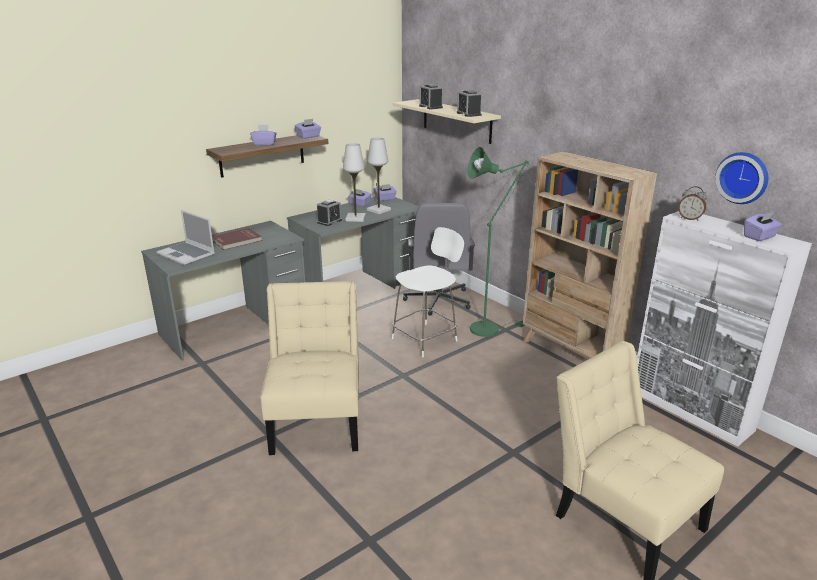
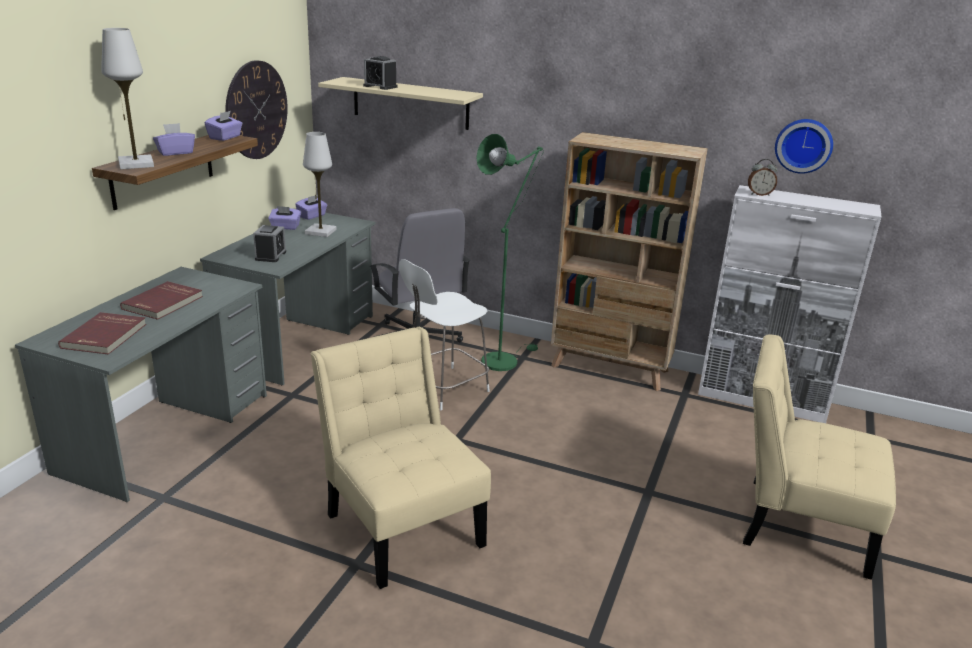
camera: 30 degrees left, 0 degrees up
(187, 254) = (105, 336): laptop -> red book
(347, 120) = (256, 110): none -> wall clock
(355, 218) = (302, 247): white table lamp -> white table lamp (136, 164)
(426, 339) = (444, 389): white chair -> white chair turned 150 degrees counterclockwise
(468, 114) = (444, 93): alarm clock -> none
(759, 237) = (837, 204): purple tissue box -> none

